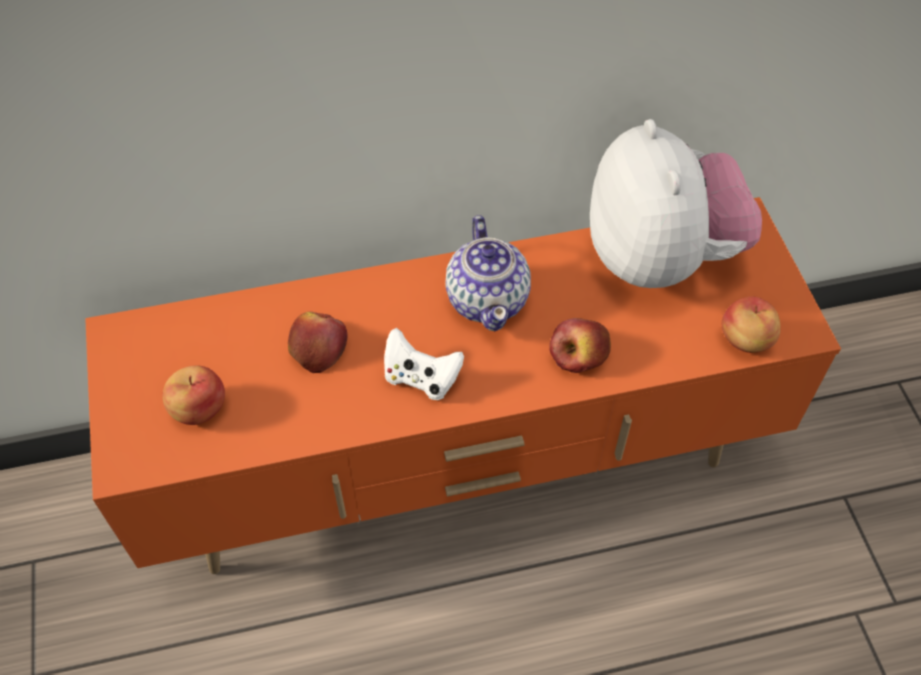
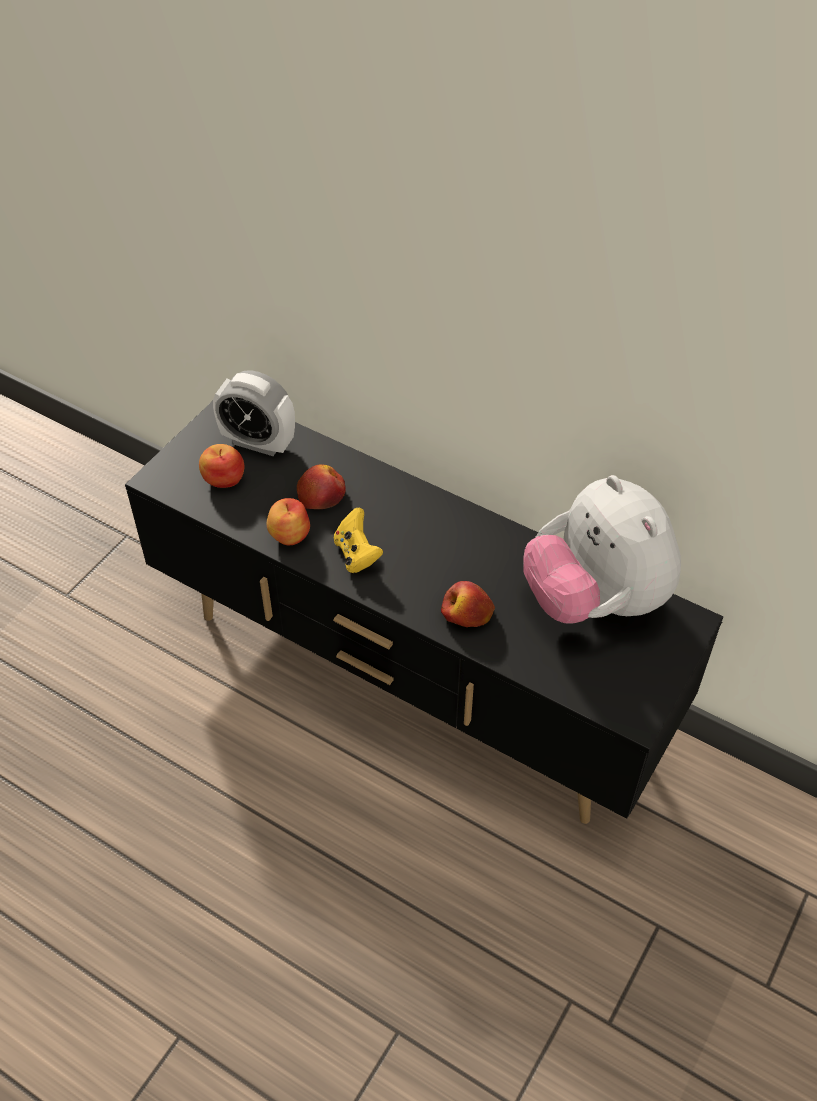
camera: 45 degrees right, 5 degrees down
(191, 345) = (258, 442): none -> alarm clock
(421, 378) = (357, 554): white game controller -> yellow game controller
(461, 468) = (410, 681): orange tv stand -> black tv stand
(488, 299) = (451, 541): teapot -> none
(660, 258) = (595, 600): plush toy -> plush toy turned 120 degrees clockwise
(745, 340) = (586, 691): apple -> apple (289, 535)

